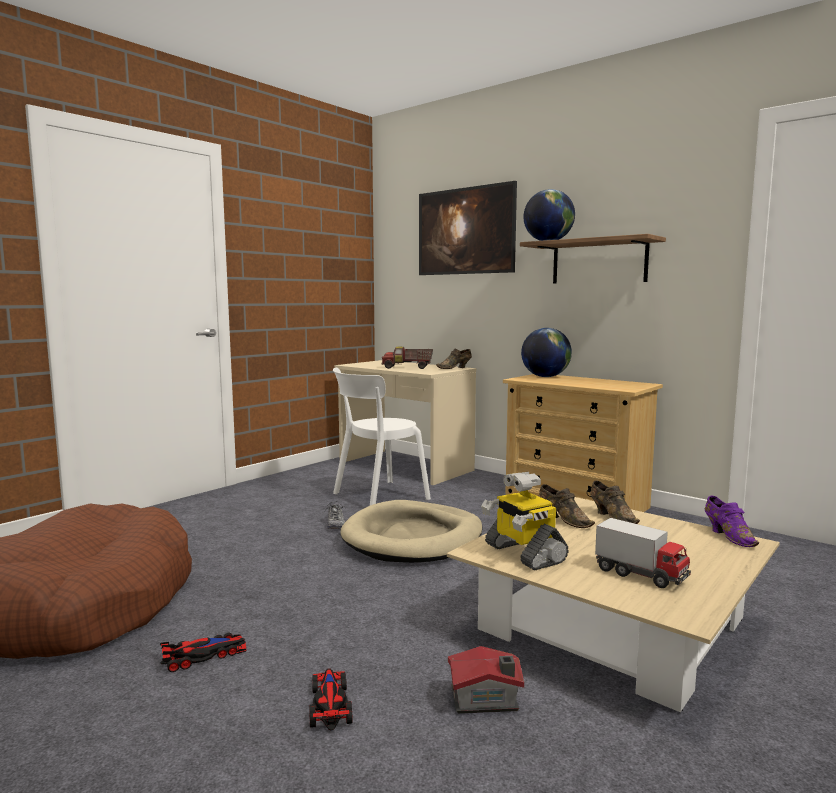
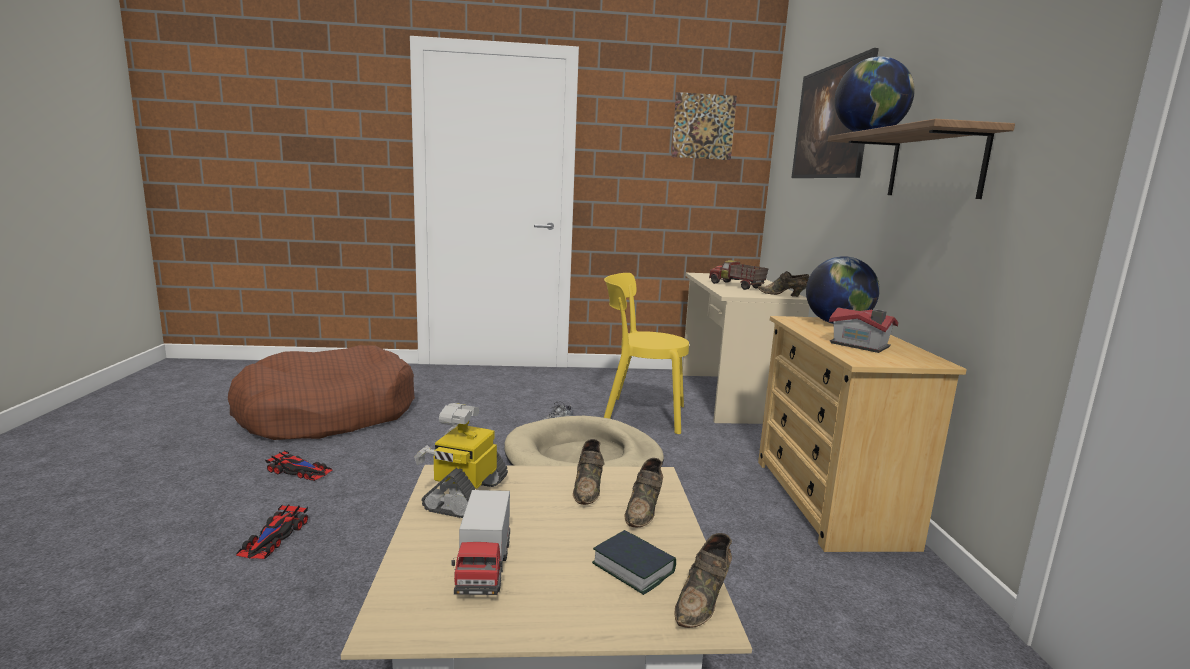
camera: 45 degrees right, 5 degrees up
(327, 230) = (703, 126): none -> picture
(330, 701) = (274, 537): toy car -> toy car turned 150 degrees clockwise
(377, 497) = (639, 415): white chair -> yellow chair
(486, 700) = (328, 603): toy house -> toy house (860, 345)
(679, 540) = (633, 568): none -> book
(728, 536) = (703, 600): purple shoe -> brown shoe

